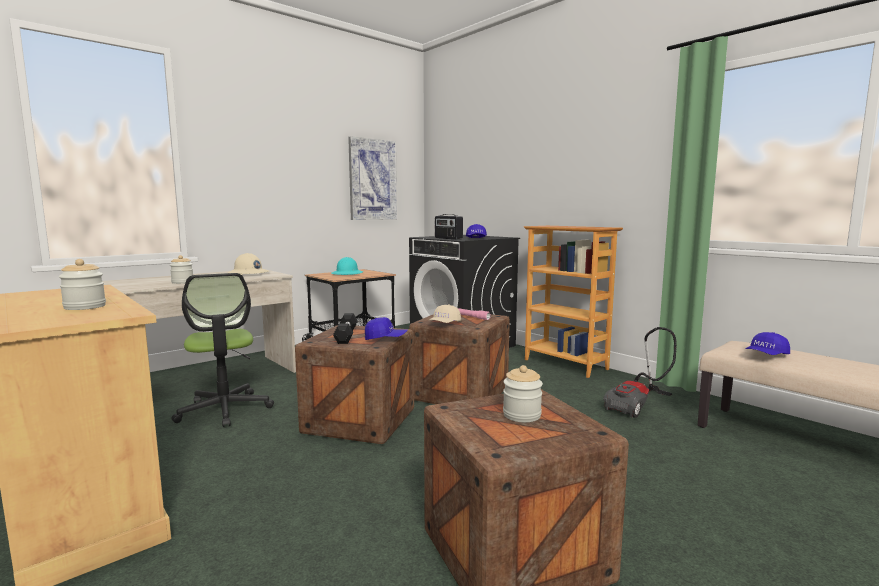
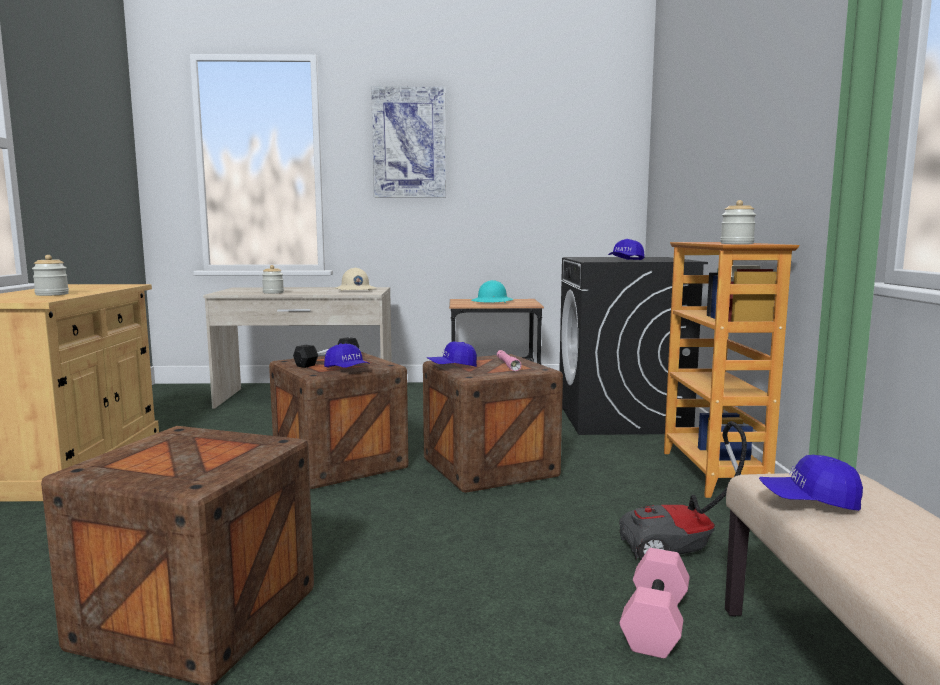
camera: 40 degrees right, 0 degrees up
(224, 410) = (268, 425): office chair -> none
(372, 180) = (558, 180): picture -> picture (409, 143)
(444, 324) = (452, 367): beige cap -> blue cap
(448, 238) = (587, 259): radio -> none
(521, 415) = (199, 452): jar -> jar (736, 244)
(691, 443) = (657, 623): none -> pink dumbbell

